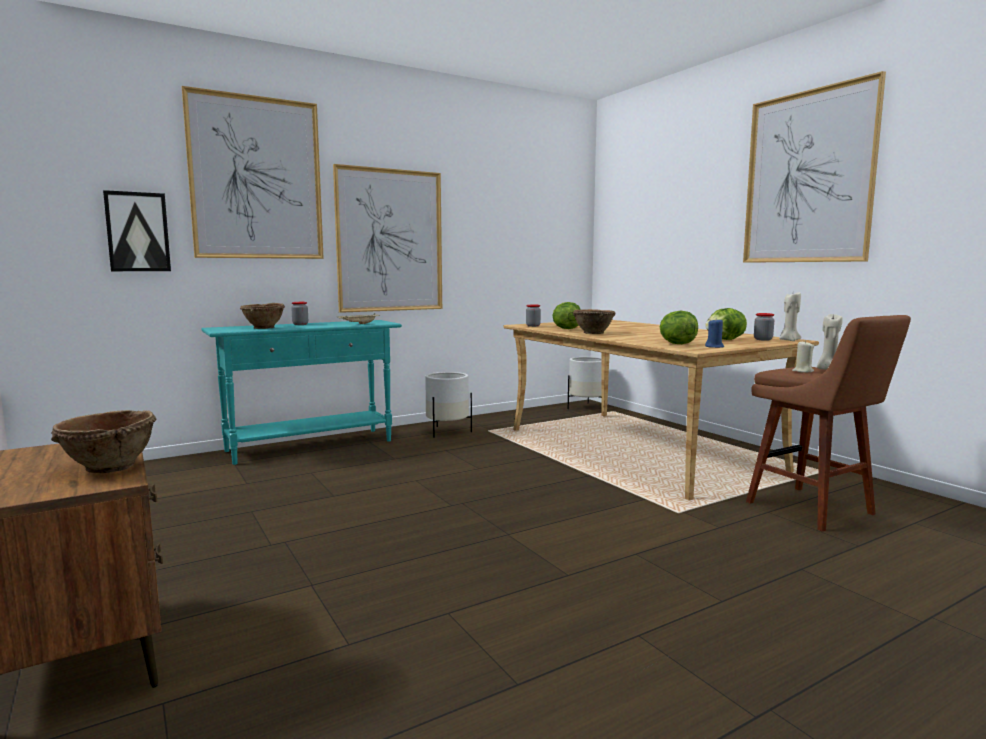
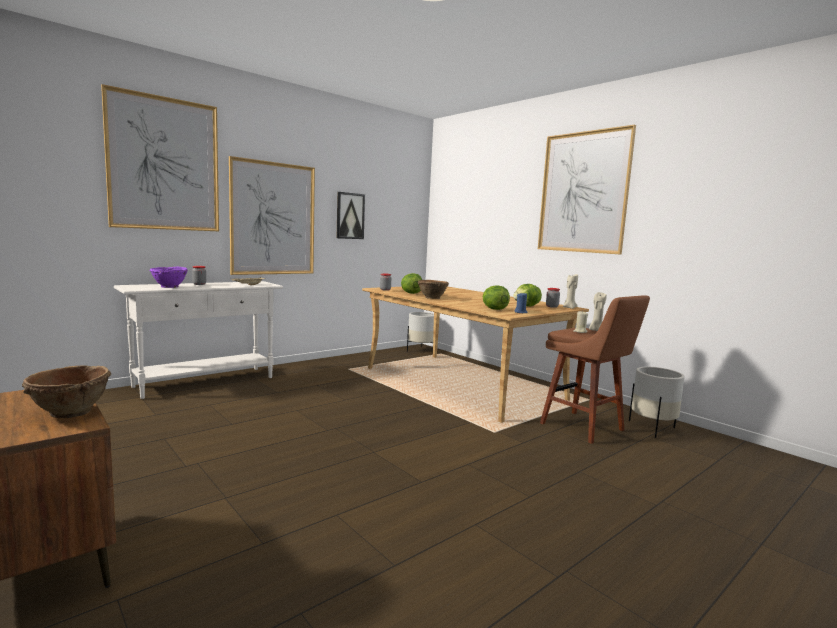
camera: 10 degrees left, 0 degrees up
(137, 232) = (58, 204): picture -> picture (350, 216)
(264, 328) = (169, 287): brown bowl -> purple bowl
(311, 446) = (206, 382): turquoise console table -> white console table
(447, 432) = (316, 370): white planter -> white planter (652, 428)

